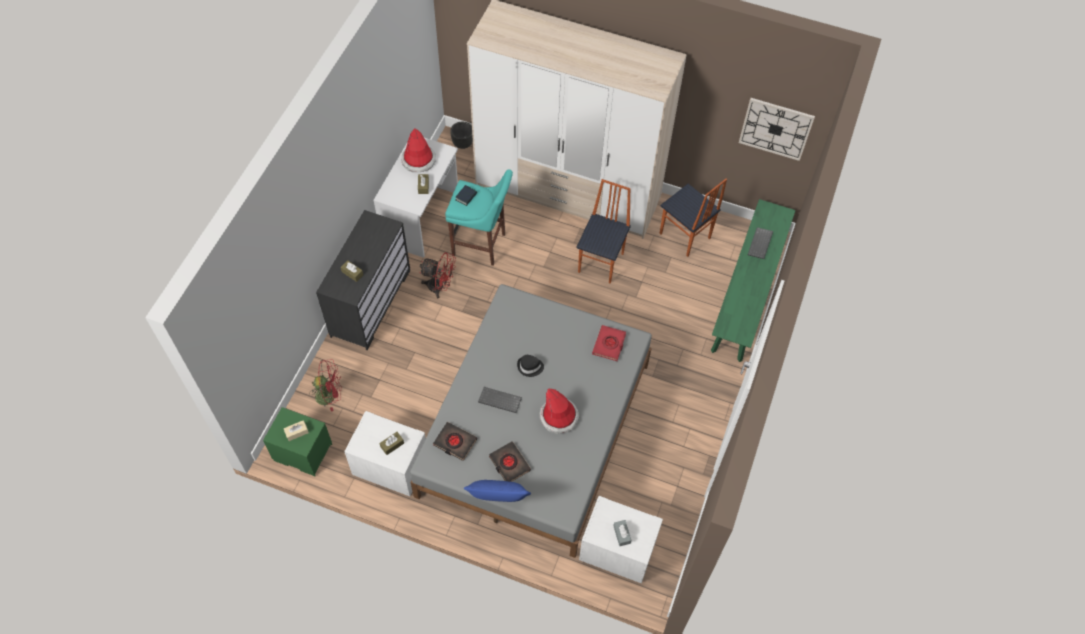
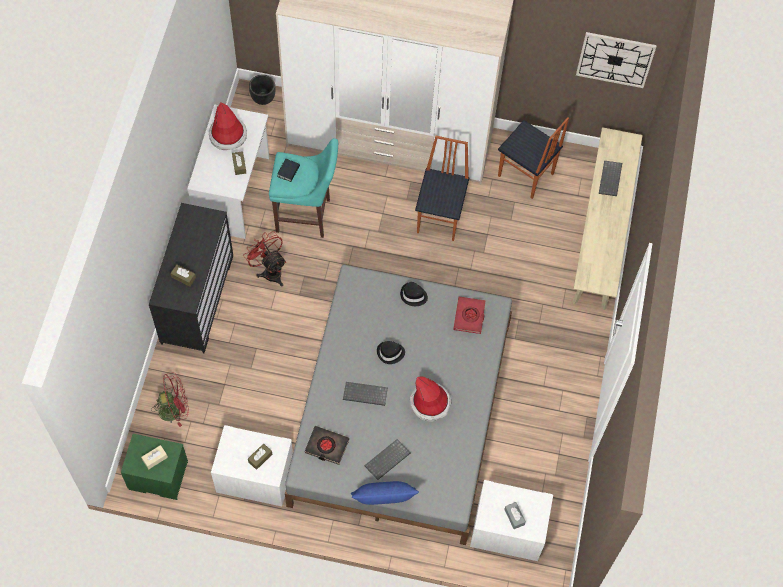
camera: 10 degrees left, 5 degrees up
(440, 287) = (269, 270): red fan -> red fan turned 135 degrees counterclockwise
(509, 464) = (387, 461): black book -> keyboard
(560, 319) = (413, 295): none -> black hat
(747, 294) = (601, 232): green bench -> beige bench

